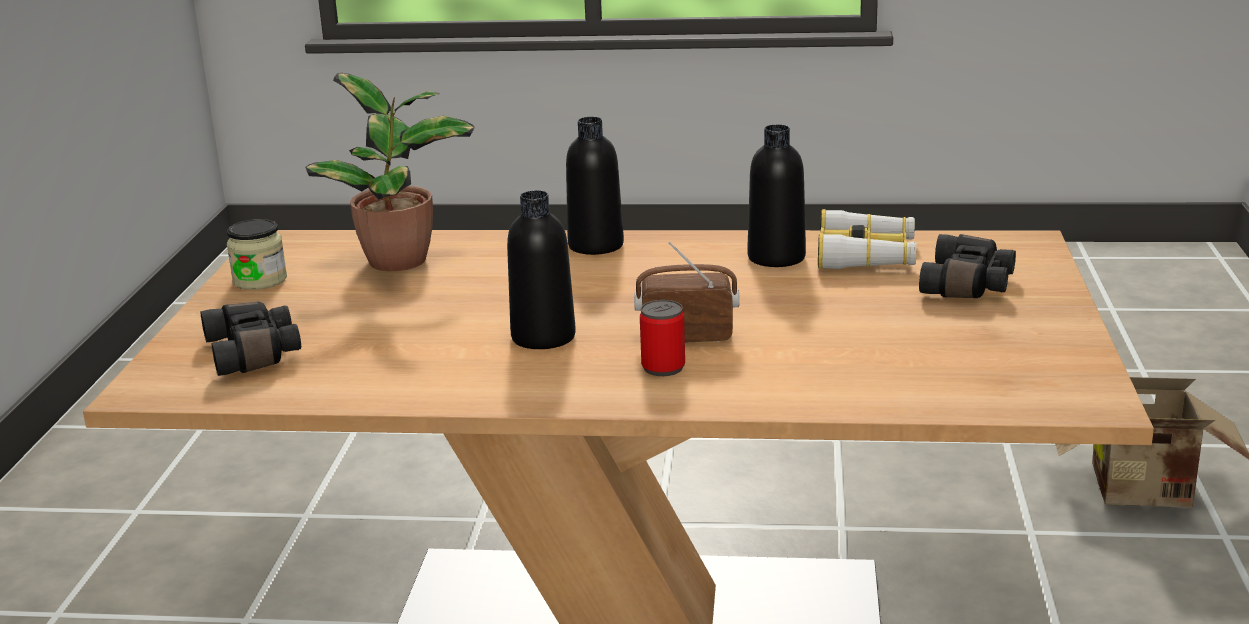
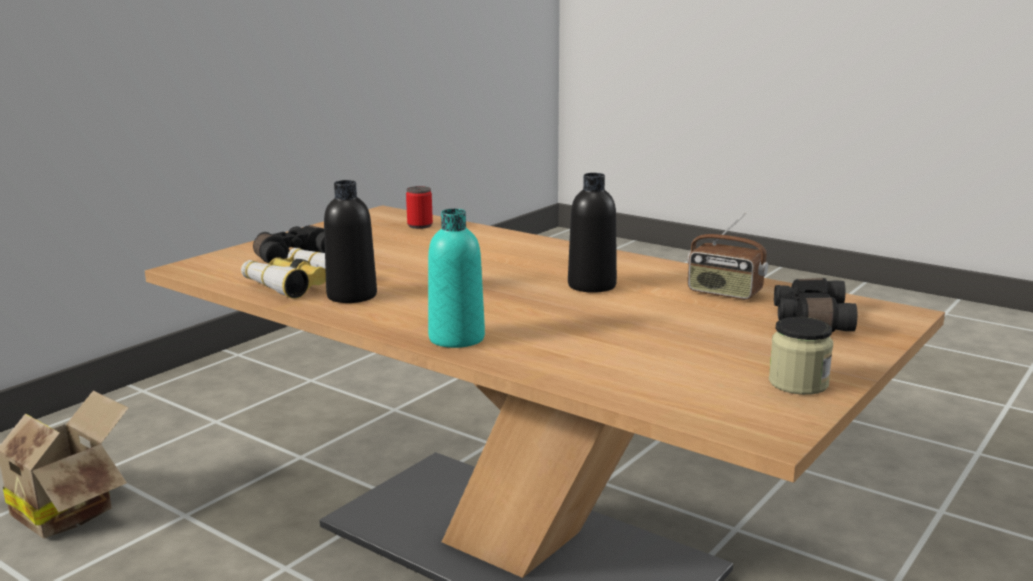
camera: 150 degrees left, 5 degrees down
(402, 261) = (643, 368): potted plant -> none
(596, 245) = (456, 338): black bottle -> turquoise bottle
(663, 367) = (544, 258): can -> can (420, 225)
(687, 335) = (503, 268): radio -> radio (724, 293)

